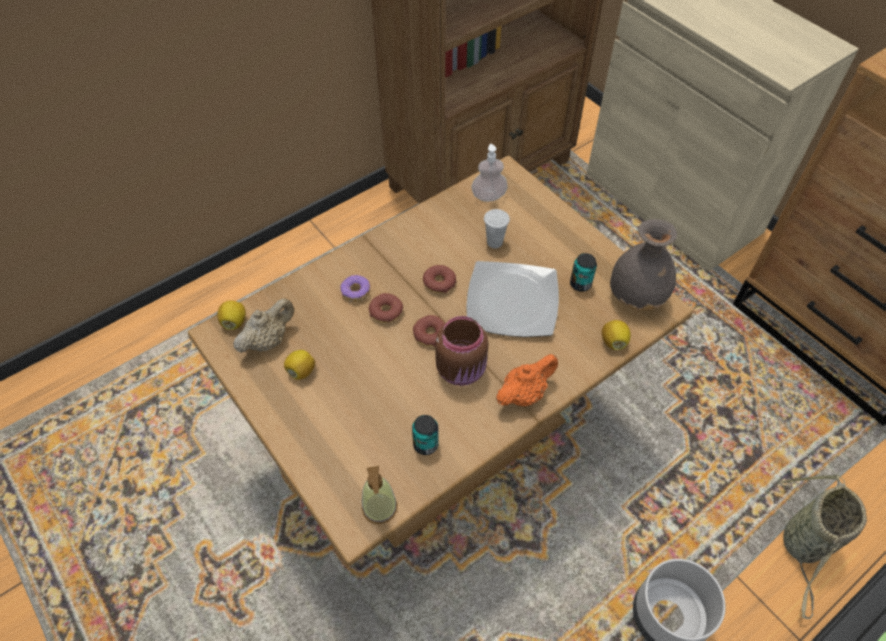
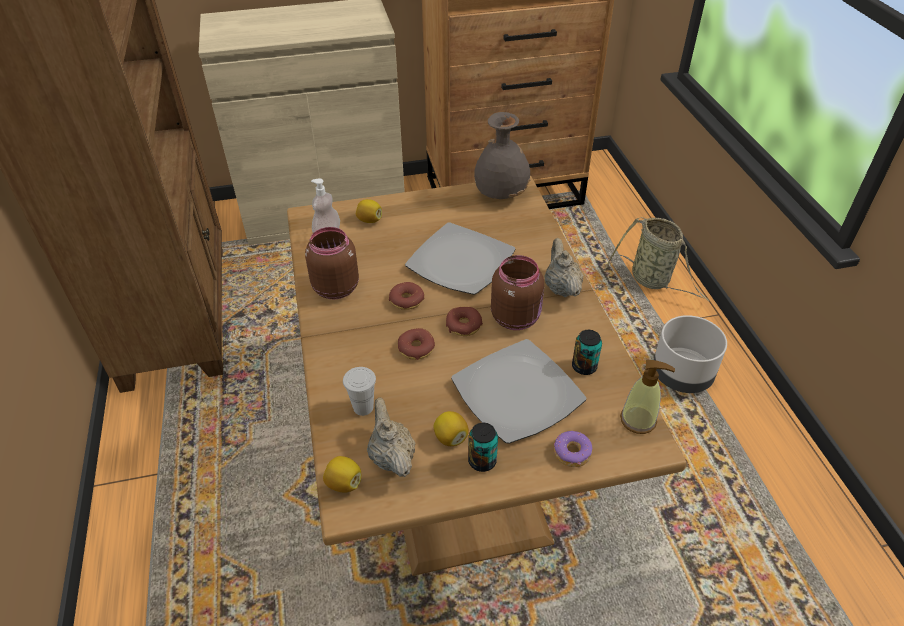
camera: 65 degrees left, 10 degrees down
(355, 292) = (375, 364): donut -> donut (572, 453)
(368, 400) = (516, 393): none -> plate
(427, 229) = (335, 287): none -> brown jar
(494, 242) = (385, 250): white cup -> white cup (363, 407)
(524, 393) = (561, 288): orange teapot -> beige teapot
(580, 284) = (468, 218): can -> can (482, 461)
(613, 341) = (537, 222): lemon -> lemon (369, 220)

